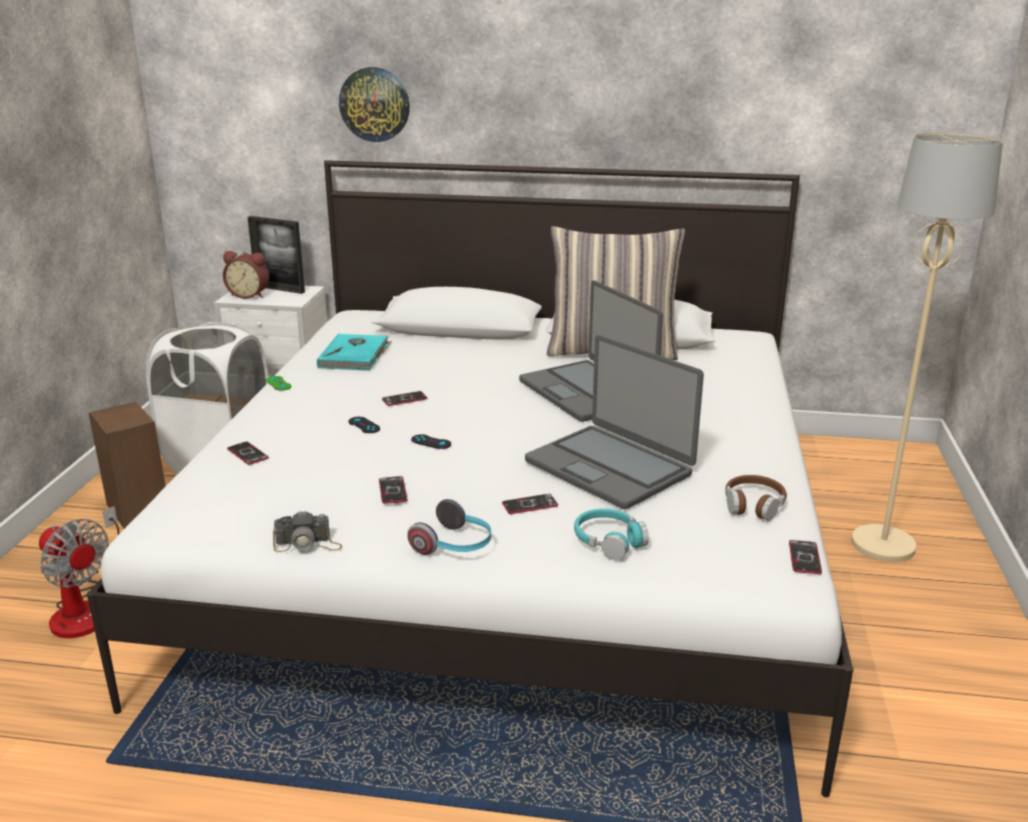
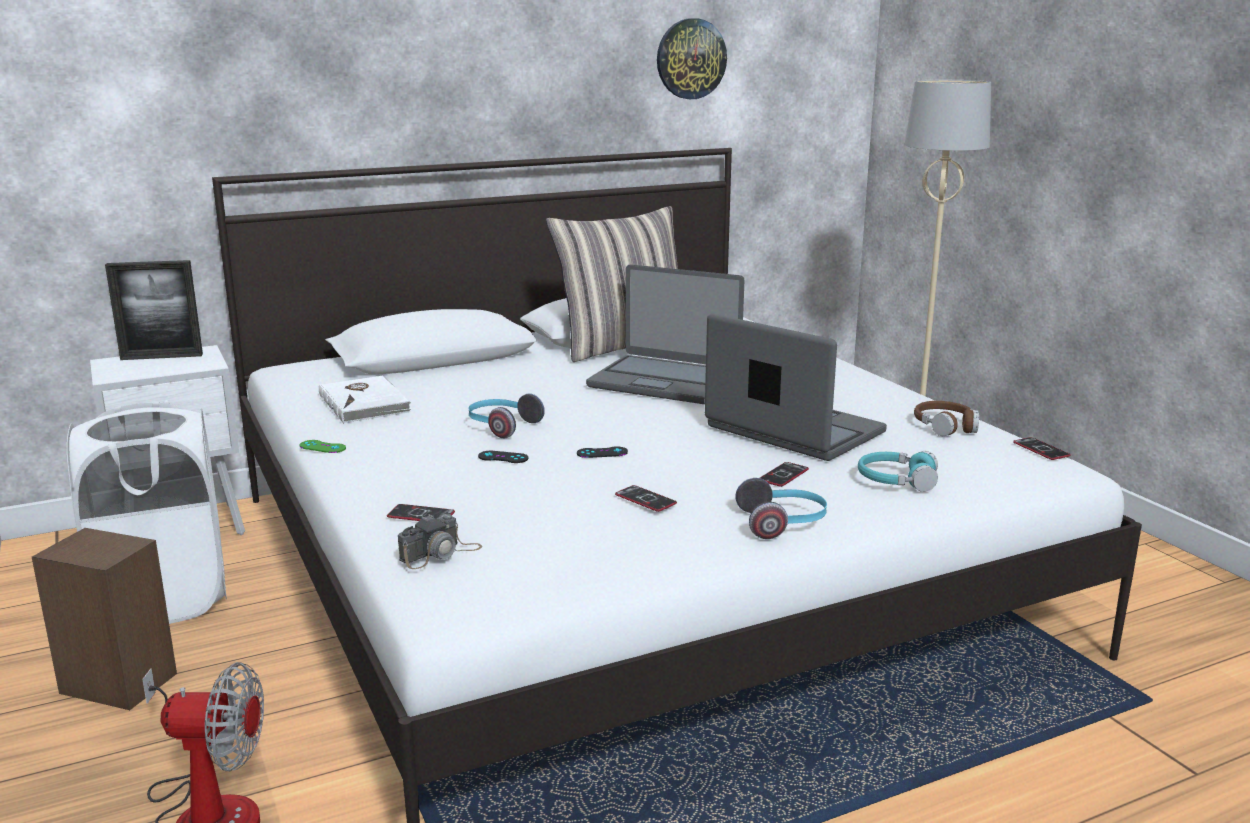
camera: 35 degrees left, 5 degrees down
(249, 295) = (130, 369): alarm clock -> none
(308, 544) = (648, 567): camera -> camera (440, 553)
(355, 355) = (365, 403): turquoise book -> white book
(374, 104) = (273, 101): wall clock -> wall clock (690, 59)
(404, 399) = (501, 426): phone -> headphones
(609, 467) = (793, 430): laptop -> laptop turned 150 degrees counterclockwise

